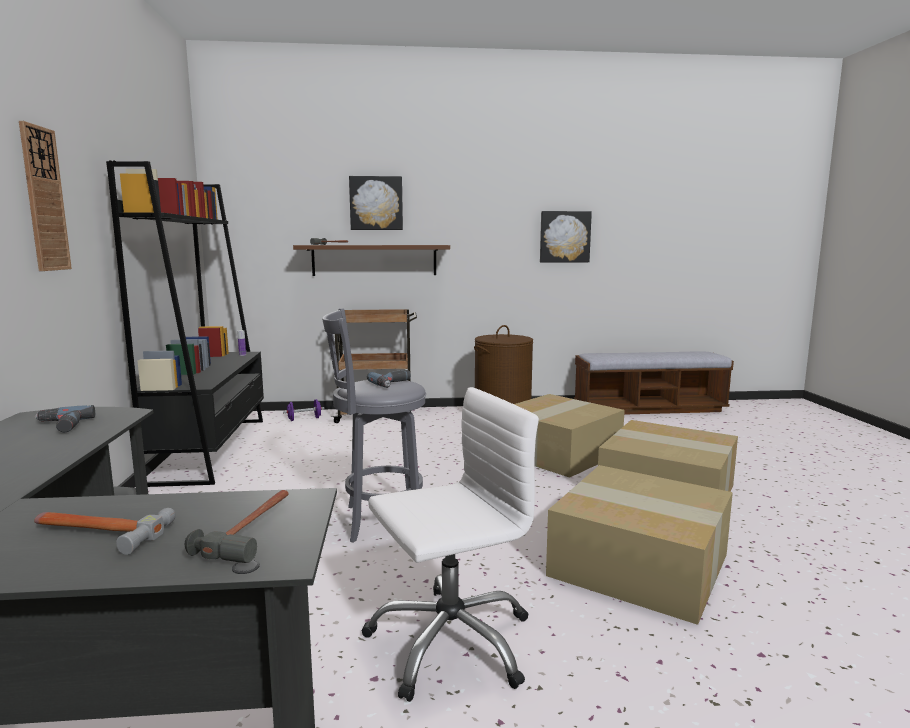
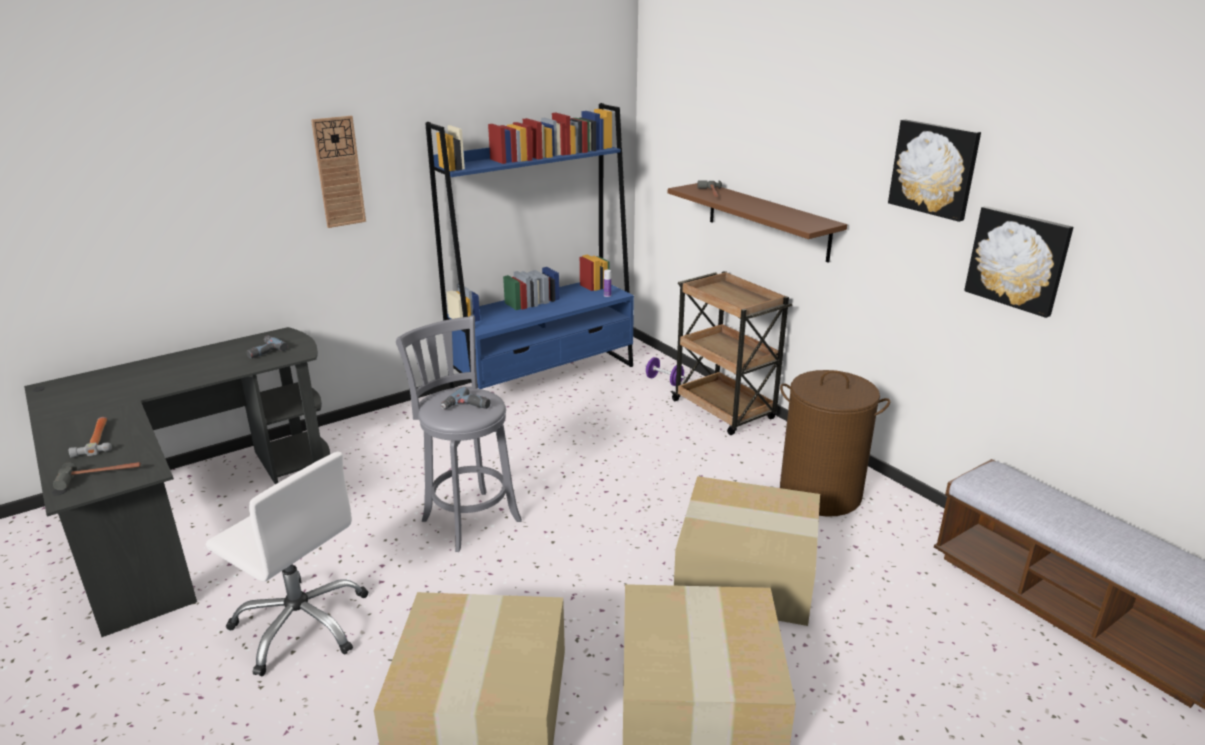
camera: 60 degrees right, 15 degrees up
(212, 449) = (545, 378): black bookcase -> blue bookcase
(376, 203) = (777, 146): picture -> picture (934, 169)

